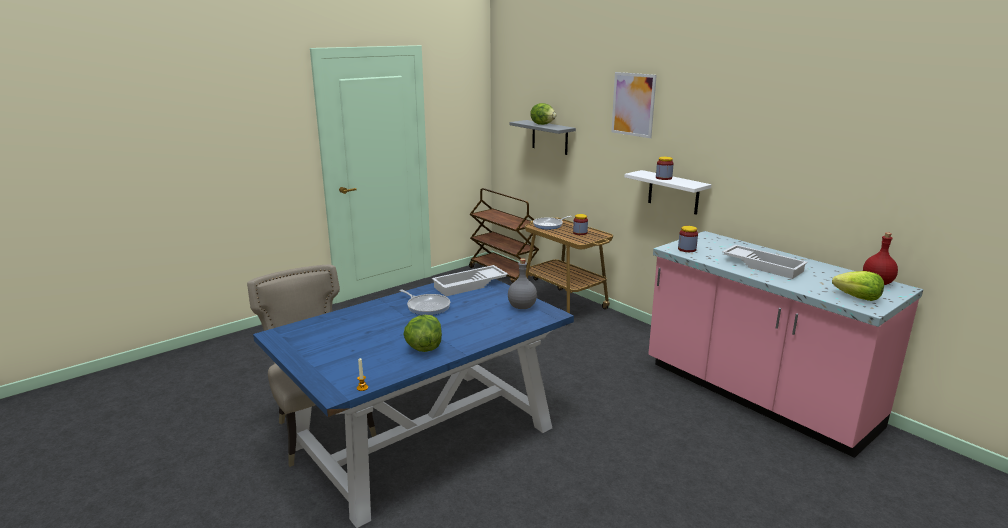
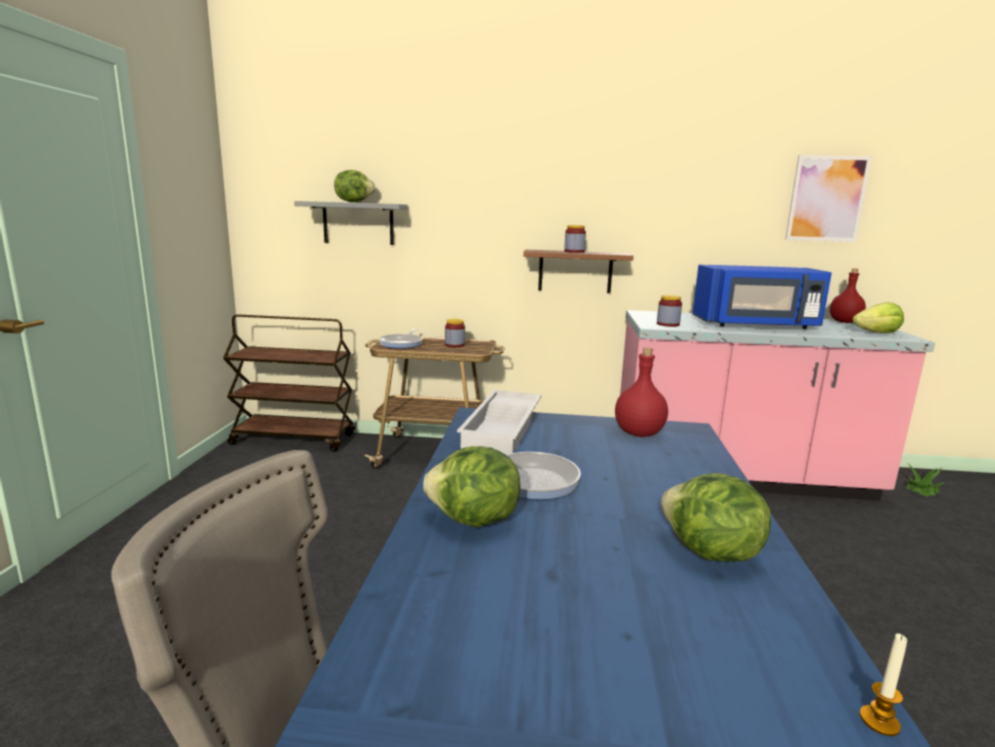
camera: 45 degrees left, 5 degrees down
(381, 311) = (474, 521): none -> lettuce
(521, 307) = (639, 433): grey bottle -> red bottle
(633, 104) = (507, 164): picture -> picture (827, 199)
(673, 192) = (575, 271): white shelf -> brown shelf
(763, 266) = (756, 325): white tray -> blue microwave
(930, 473) = (923, 489): none -> potted plant

